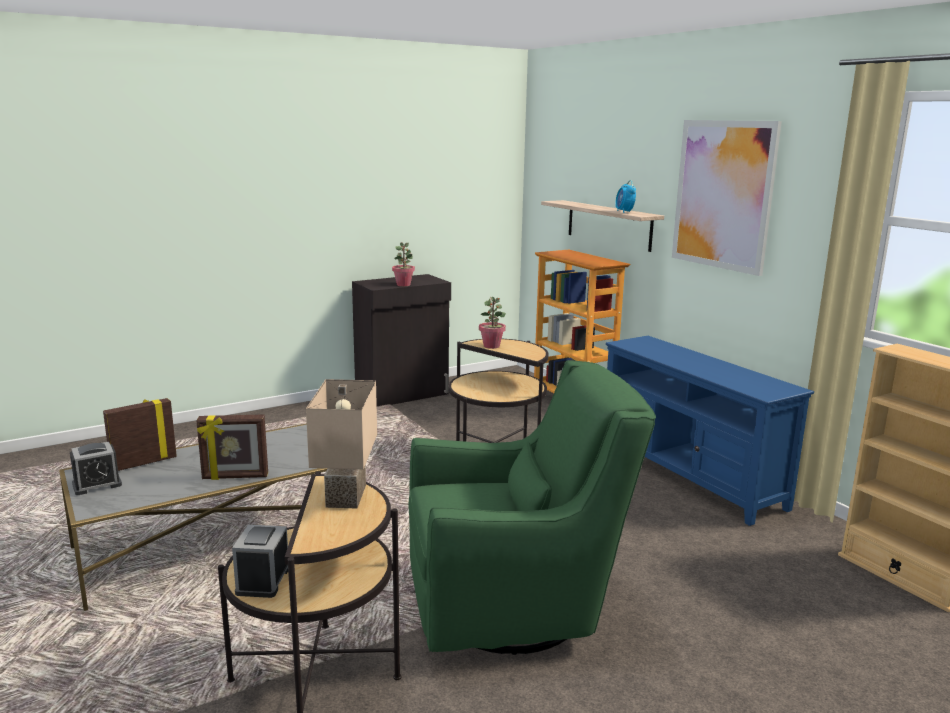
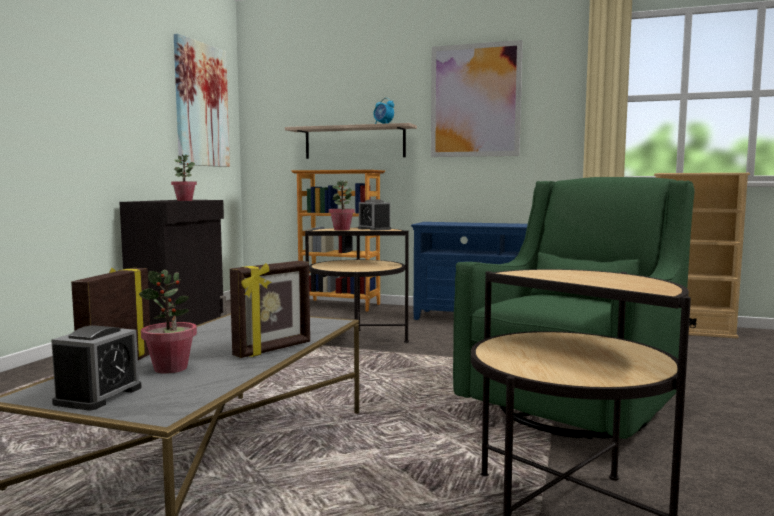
camera: 40 degrees left, 10 degrees down
(160, 474) = (171, 368): none -> potted plant
(263, 580) = (578, 372): alarm clock -> alarm clock (374, 229)
(349, 496) = (568, 273): beige table lamp -> none
(464, 175) = (201, 105): none -> picture

